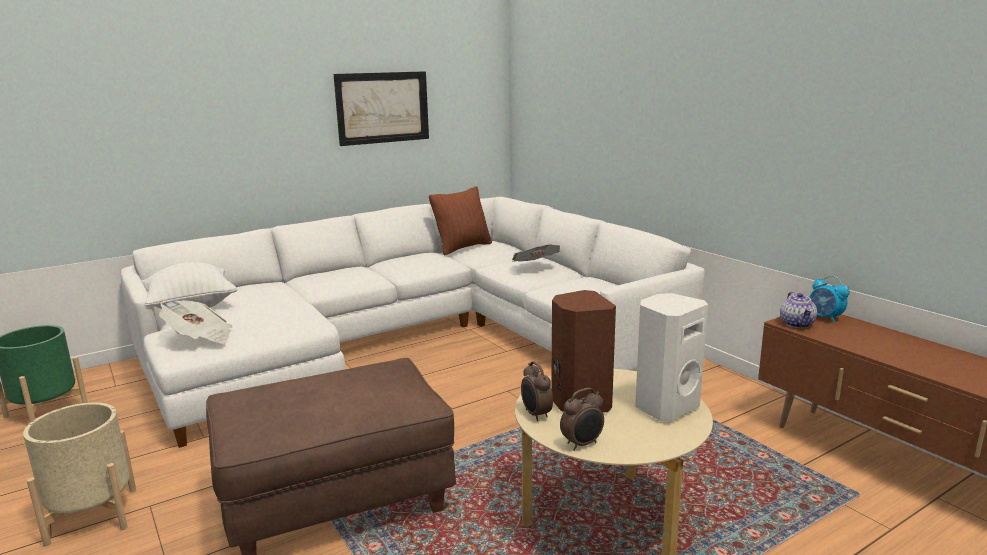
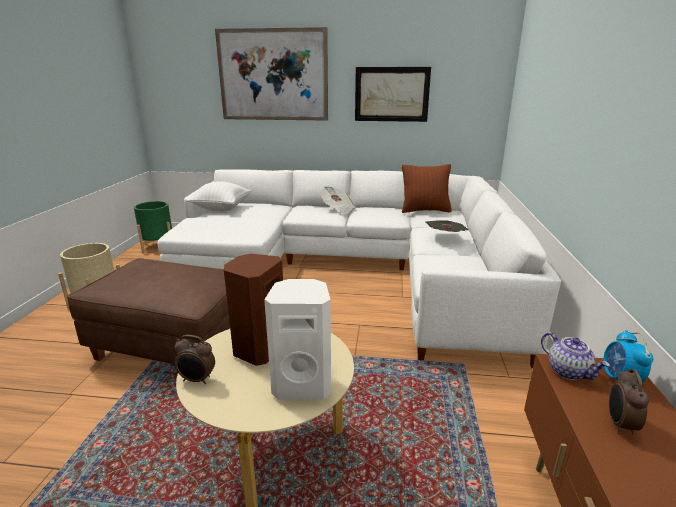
camera: 40 degrees right, 5 degrees up
(200, 337) = (195, 226): newspaper -> newspaper (338, 209)
(210, 89) = (273, 75): none -> picture
(535, 415) = (219, 343): alarm clock -> alarm clock (619, 425)
(797, 324) = (569, 371): teapot -> teapot turned 75 degrees counterclockwise

